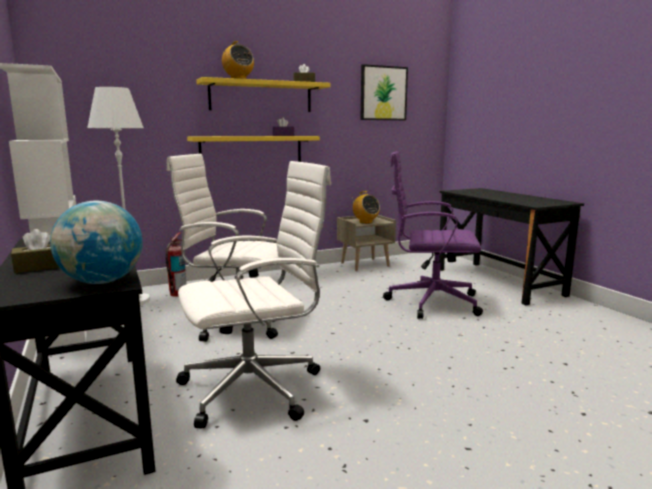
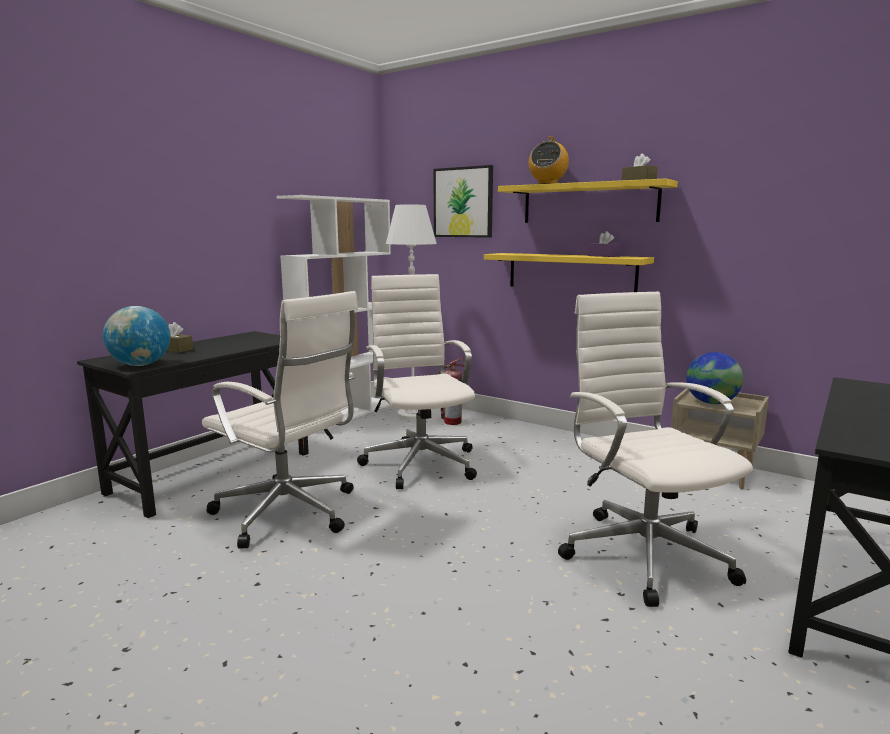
camera: 60 degrees right, 0 degrees up
(365, 222) = (711, 403): radio -> globe
(383, 93) = (810, 185): picture -> picture (463, 202)
(430, 302) = (643, 552): purple office chair -> white office chair

